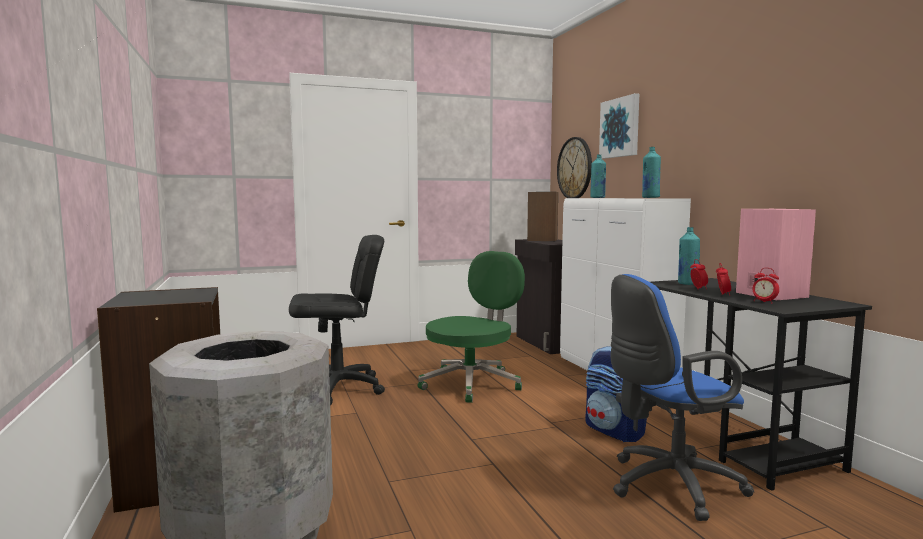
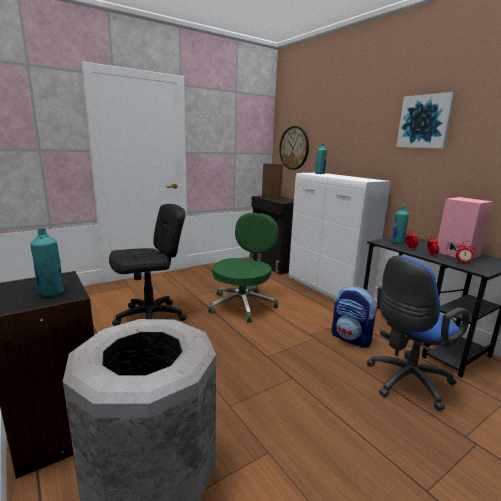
camera: 15 degrees left, 10 degrees up
(620, 127) = (334, 124): picture -> picture (425, 121)
(650, 198) = (366, 180): turquoise bottle -> turquoise bottle (51, 292)

